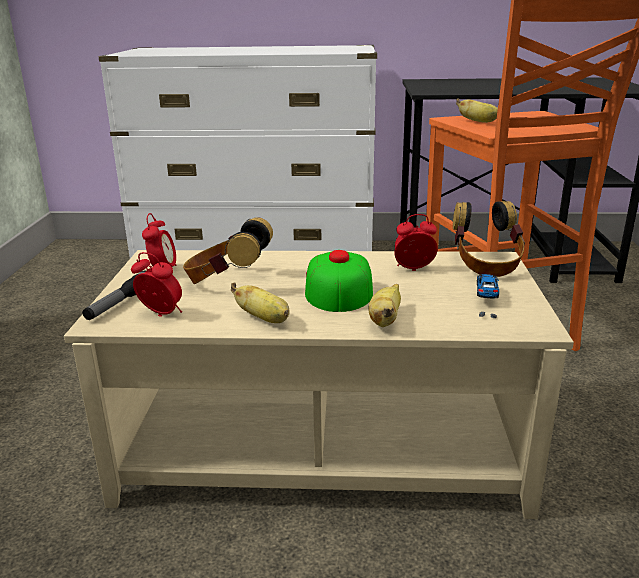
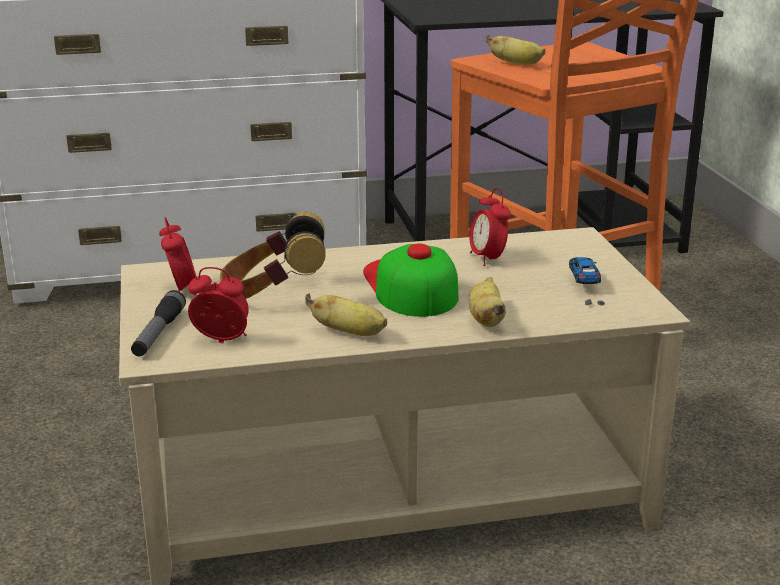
camera: 15 degrees left, 0 degrees up
(413, 269) = (487, 259): alarm clock -> alarm clock turned 90 degrees counterclockwise
(485, 265) = (567, 246): headphones -> none

